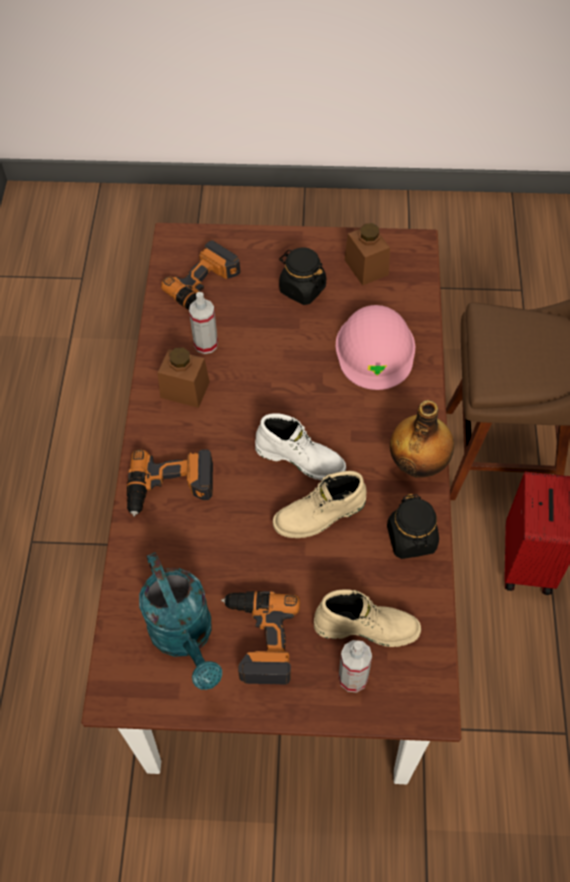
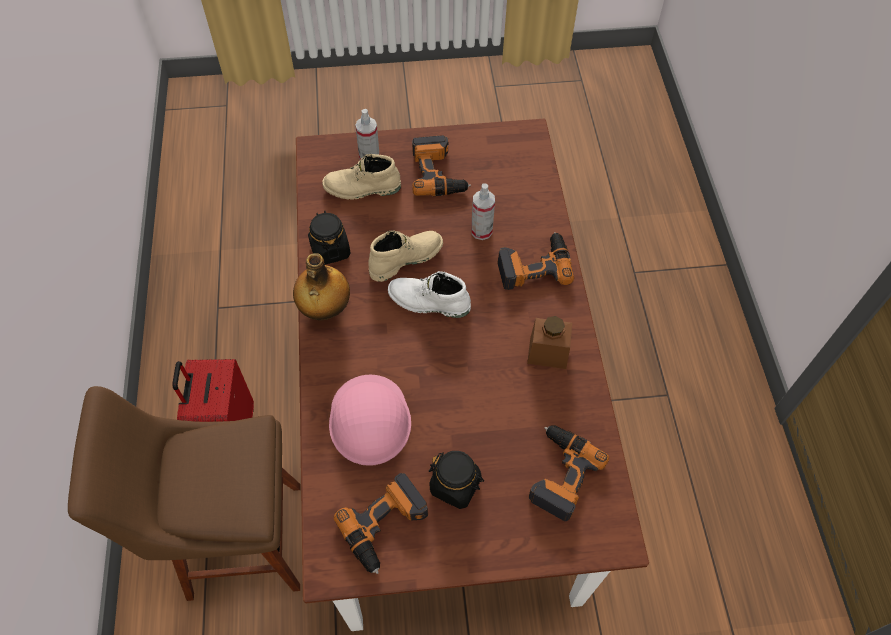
camera: 170 degrees right, 0 degrees up
(185, 637) = (491, 168): turquoise watering can -> none
(206, 344) = (542, 404): spray bottle -> spray bottle (481, 231)
(366, 267) = (386, 526): brown jar -> power drill

